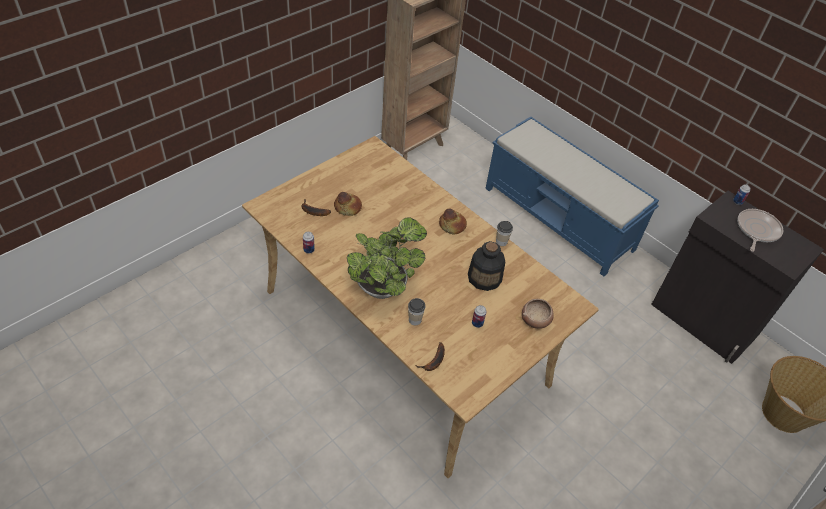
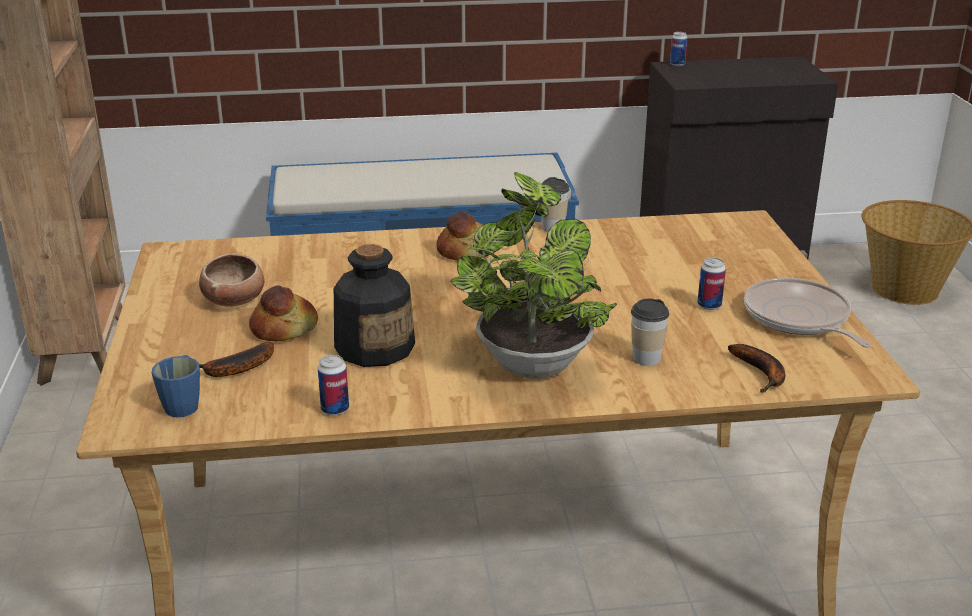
camera: 50 degrees left, 20 degrees down
(283, 211) = (183, 403): none -> blue mug
(485, 277) = (615, 265): bottle -> bottle (375, 347)
(536, 320) = (746, 258): bowl -> bowl (234, 299)
(756, 230) = (737, 72): frying pan -> frying pan (799, 318)

